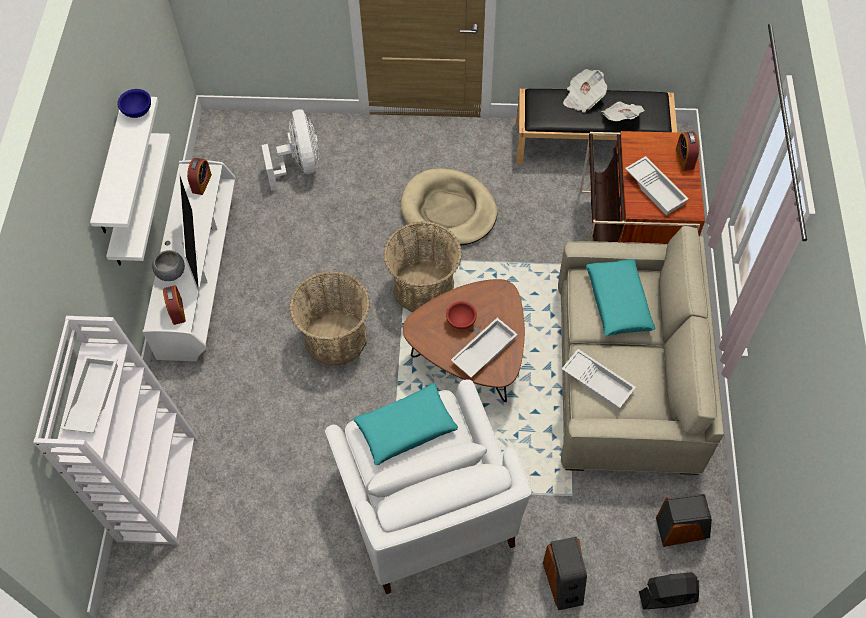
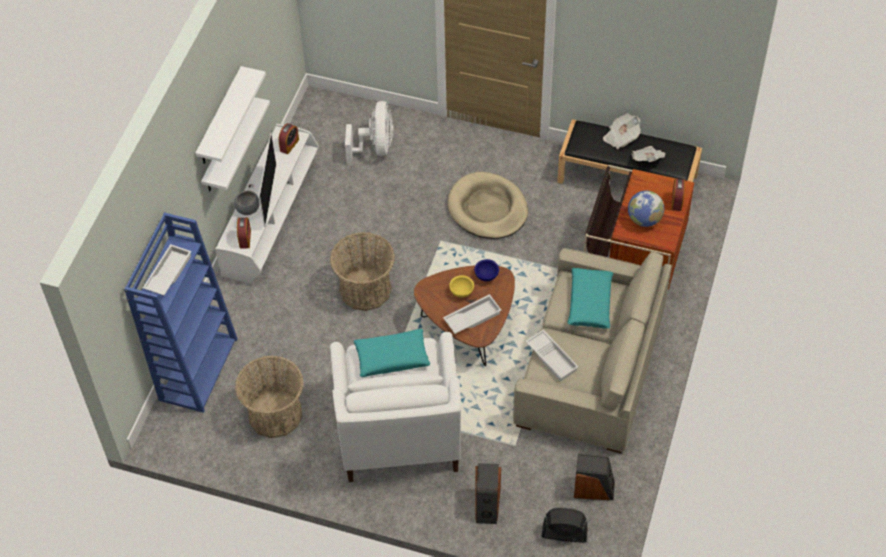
camera: 15 degrees right, 5 degrees down
(137, 111) = (248, 79): blue bowl -> blue bowl (486, 276)
(156, 486) = (198, 368): white bookcase -> blue bookcase
(423, 288) = (447, 266): basket -> basket (275, 414)
(461, 321) = (461, 291): red bowl -> yellow bowl
(656, 188) = (644, 219): white tray -> globe

